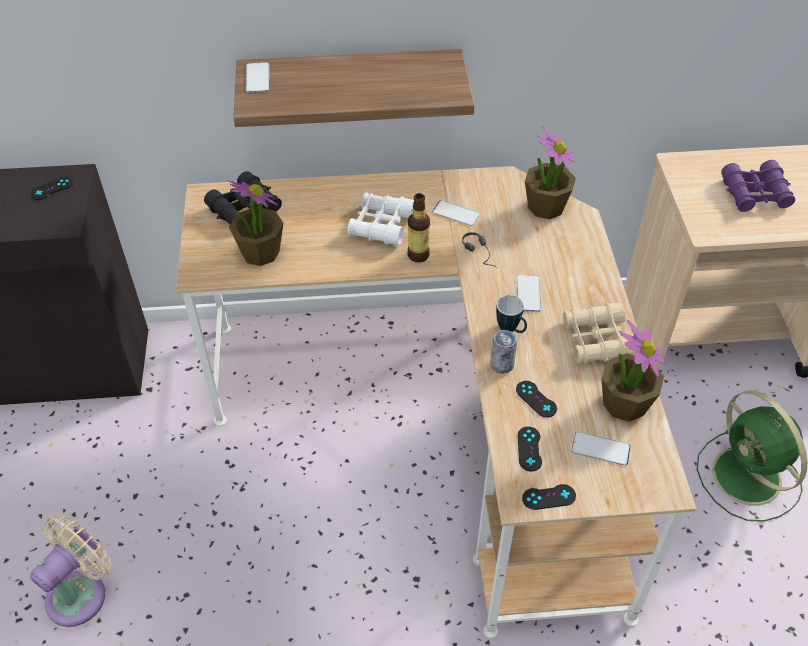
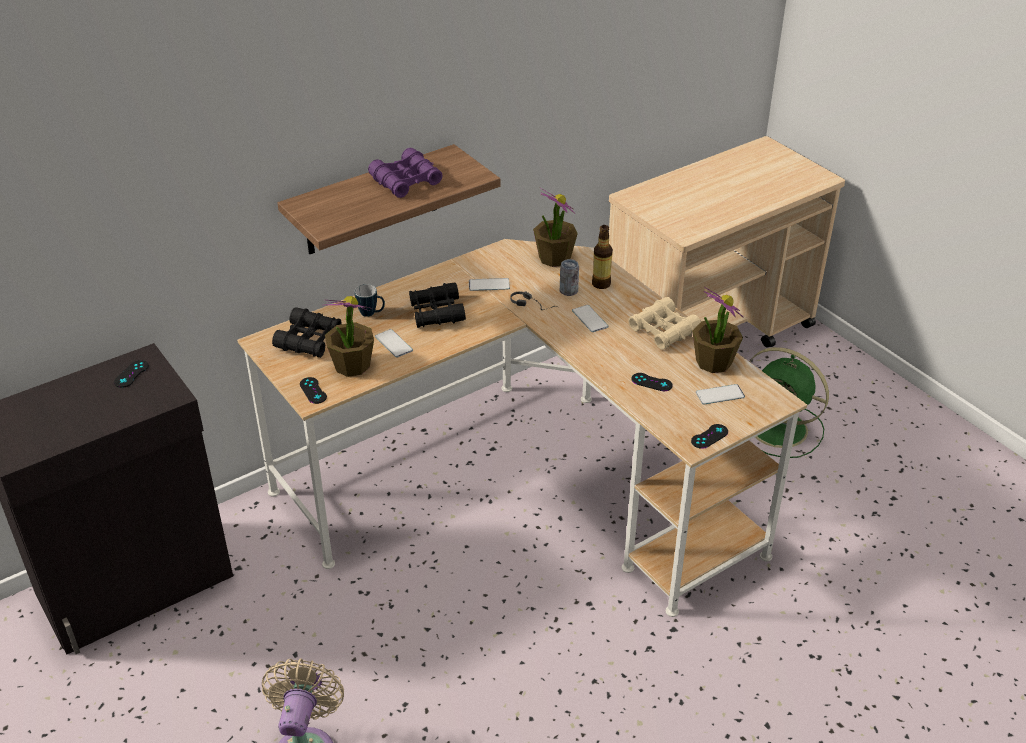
camera: 30 degrees left, 10 degrees down
(257, 78) = (310, 209): phone -> phone (393, 343)
(381, 225) = (436, 313): white binoculars -> black binoculars
(418, 255) = (484, 323): bottle -> bottle (601, 284)
(501, 365) = (609, 370): can -> can (568, 291)
(511, 330) = (597, 346): mug -> mug (371, 314)
(529, 449) = (672, 414): black game controller -> black game controller (313, 390)
(755, 193) = (698, 199): purple binoculars -> purple binoculars (406, 181)

